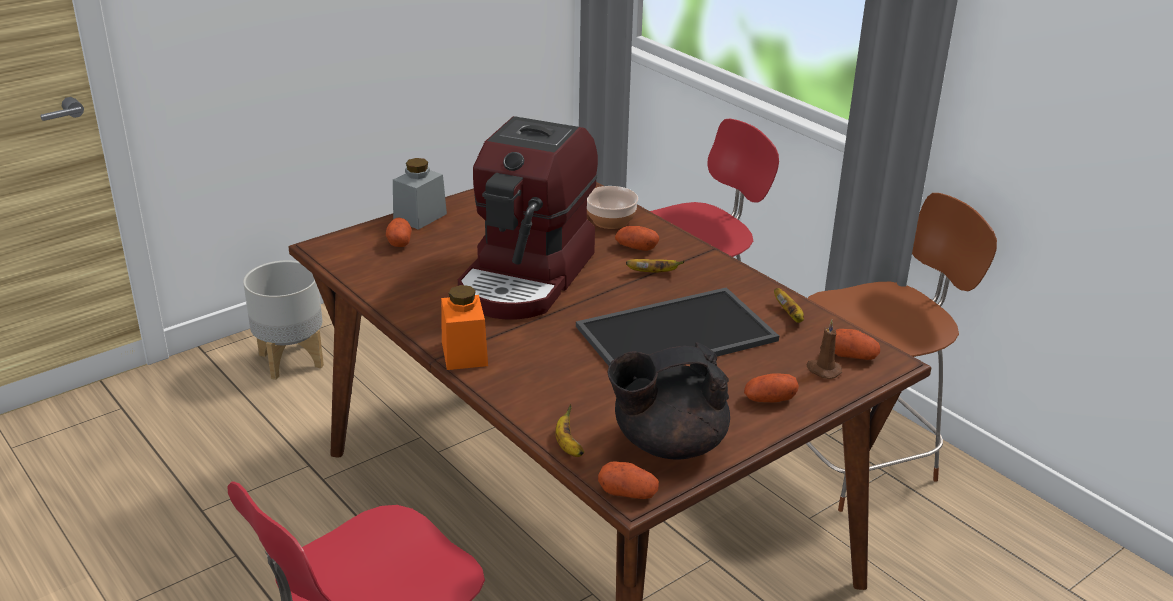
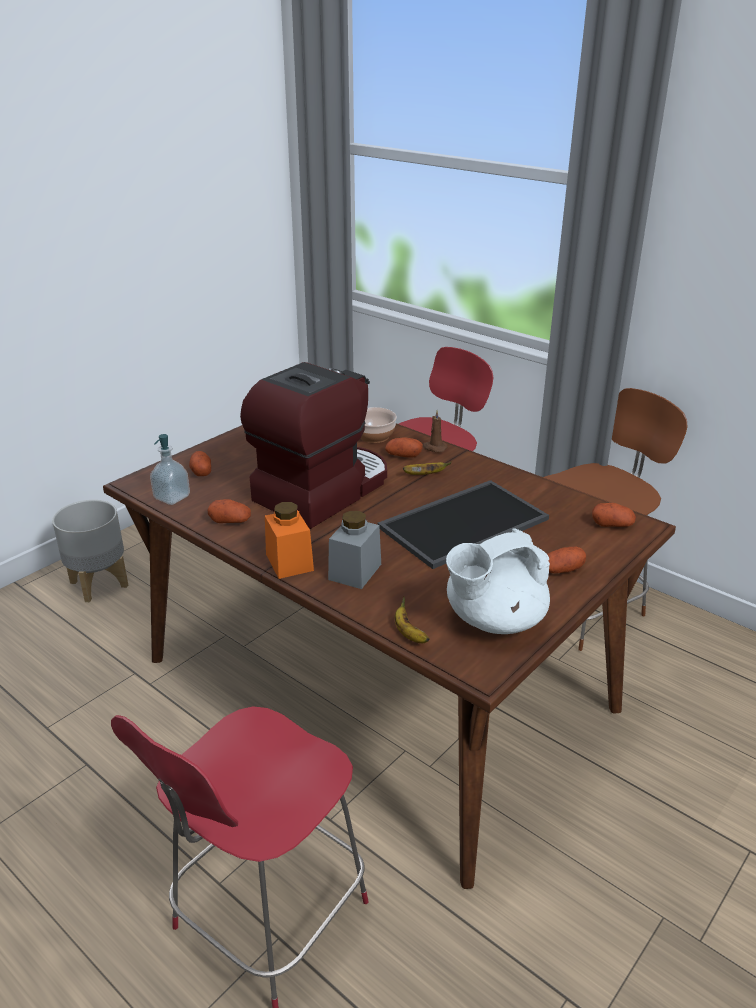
camera: 10 degrees left, 0 degrees up
(359, 267) = (172, 497): none -> soap dispenser
(420, 217) = (213, 449): grey jar -> grey jar (355, 572)
(528, 277) = (322, 490): coffee machine -> coffee machine turned 150 degrees counterclockwise
(628, 493) = (477, 670): potato -> potato (230, 521)
(667, 444) = (493, 620): black teapot -> white teapot
(789, 315) = (548, 497): banana -> none
(823, 370) = (594, 539): brown candle -> brown candle (434, 448)

